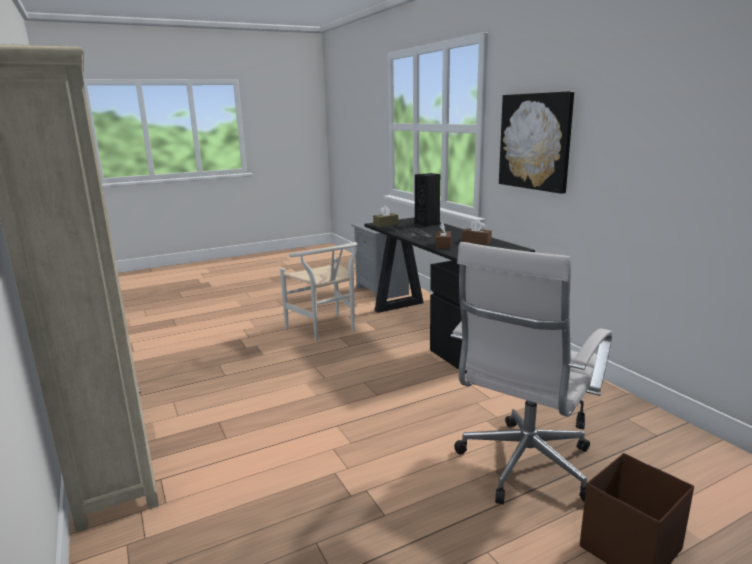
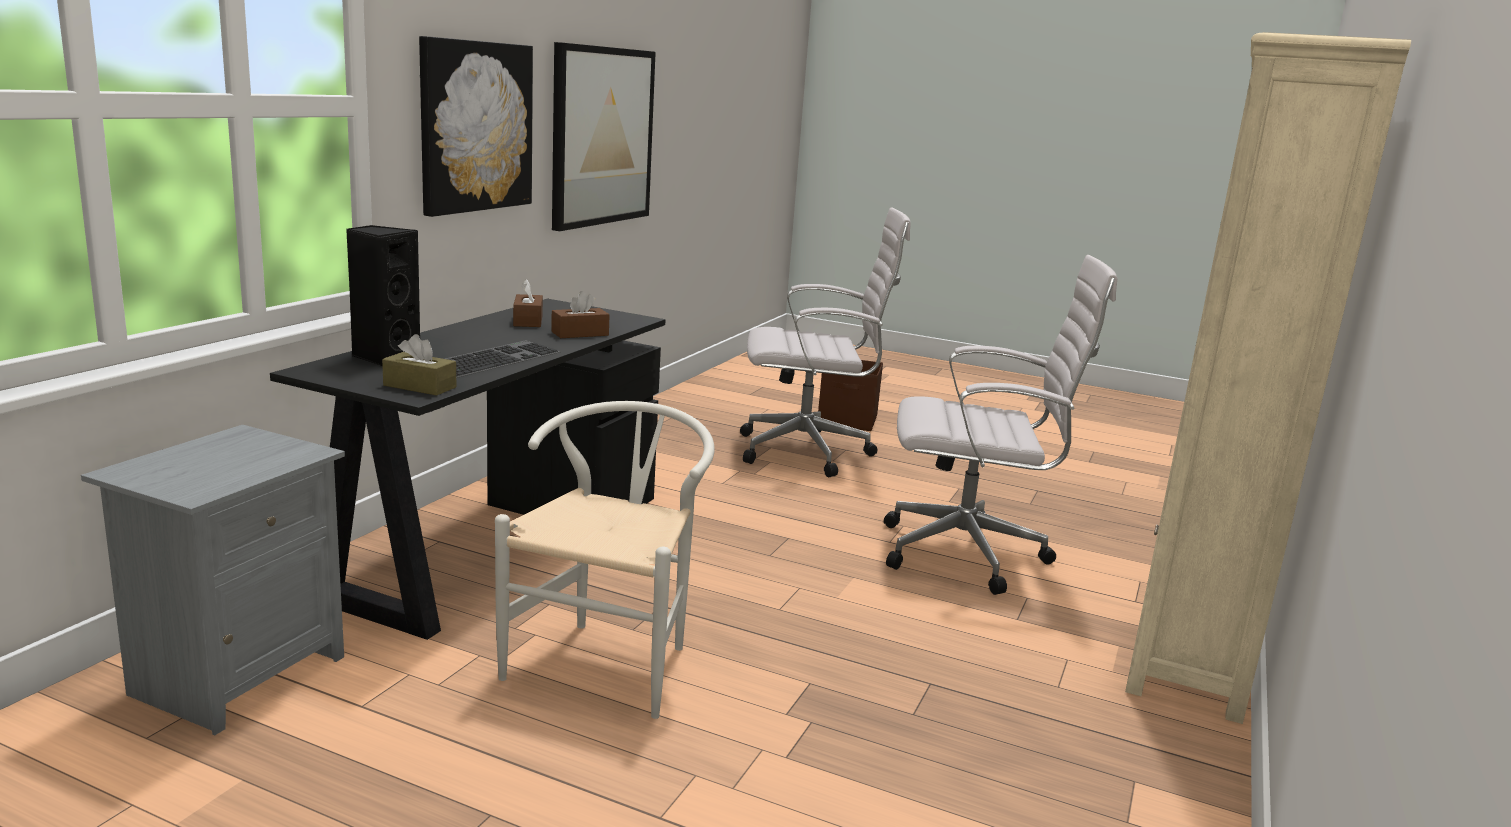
camera: 130 degrees left, 0 degrees up
(286, 447) = (971, 555): none -> white office chair
(655, 158) = (602, 136): none -> picture

